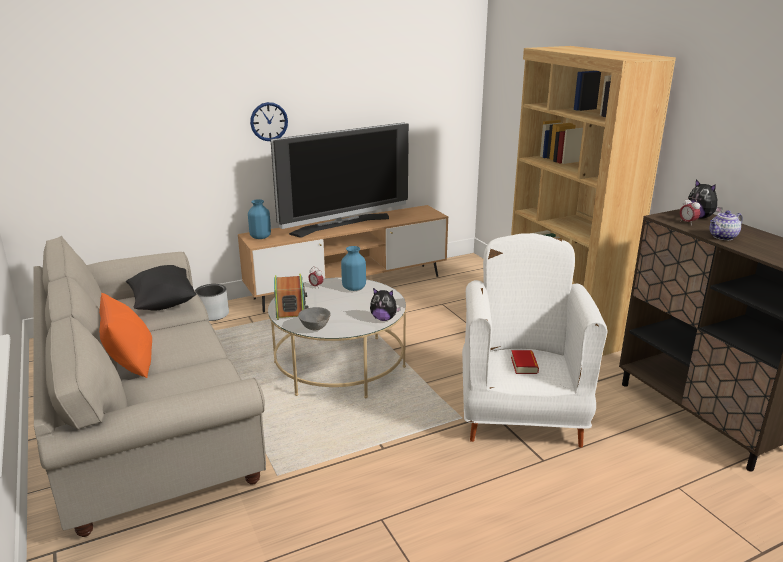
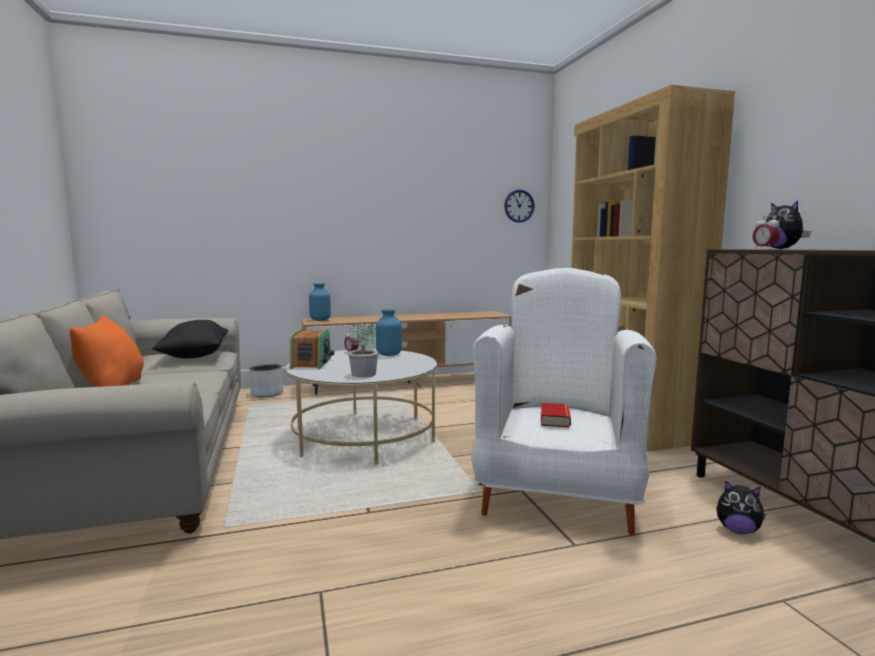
camera: 10 degrees right, 15 degrees down
(269, 121) = (338, 214): wall clock -> wall clock (519, 206)
(315, 328) = (324, 375): grey bowl -> none
(342, 225) = (403, 317): television -> none
(349, 323) = (364, 374): none -> potted plant
(384, 319) = (404, 373): plush toy -> plush toy (737, 530)
(722, 237) = (814, 249): teapot -> none

